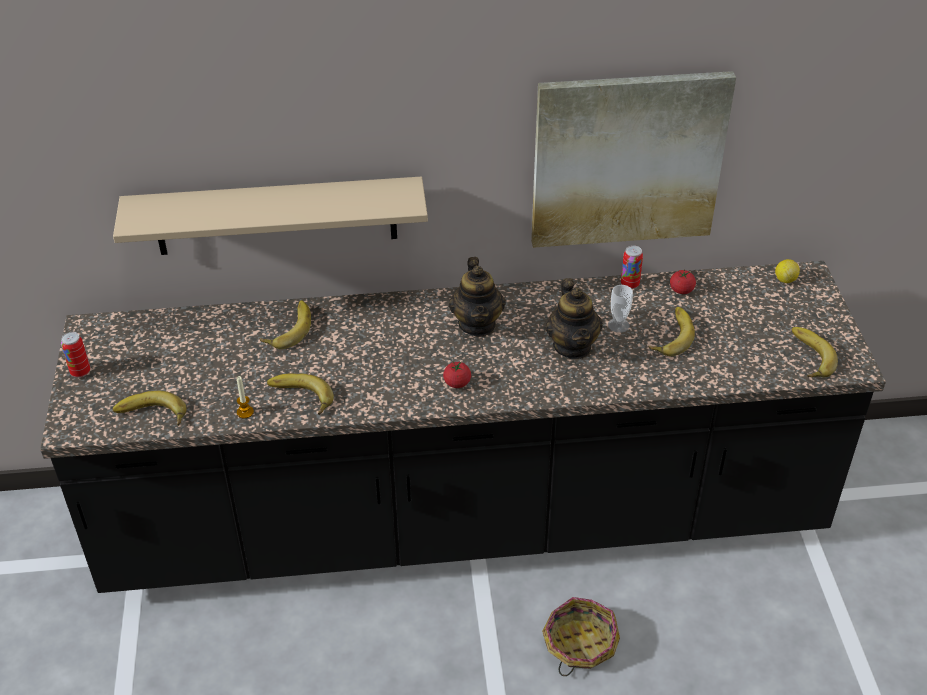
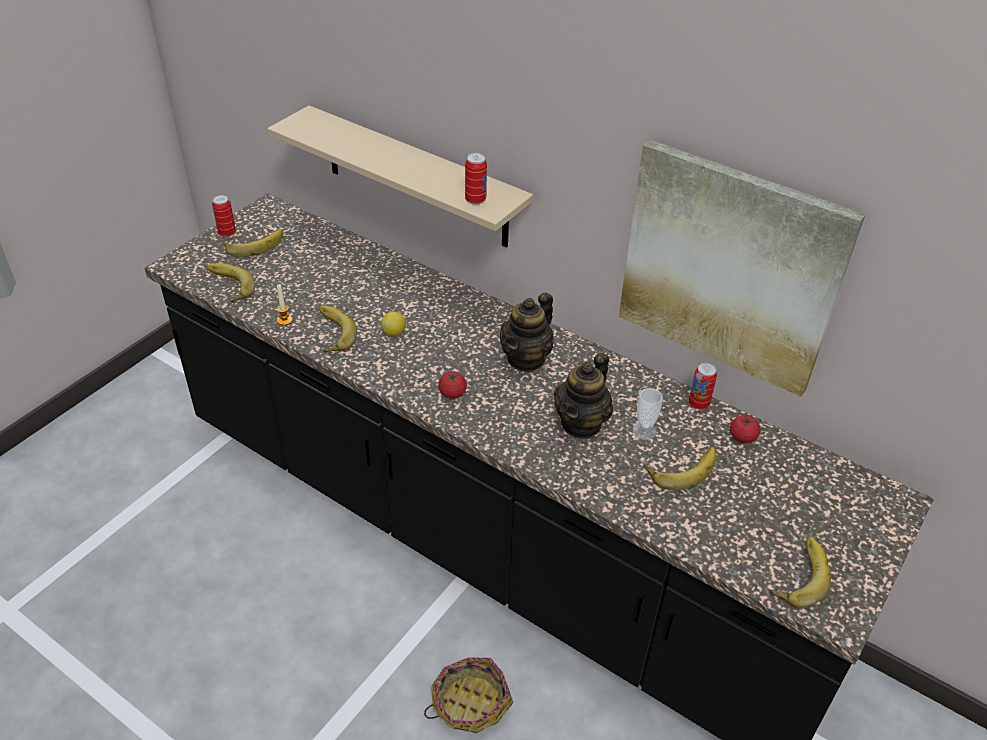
camera: 40 degrees right, 0 degrees up
(287, 328) = (386, 280): banana -> banana (254, 244)
(386, 204) = (475, 200): none -> can
(785, 279) = (864, 490): lemon -> lemon (394, 332)

